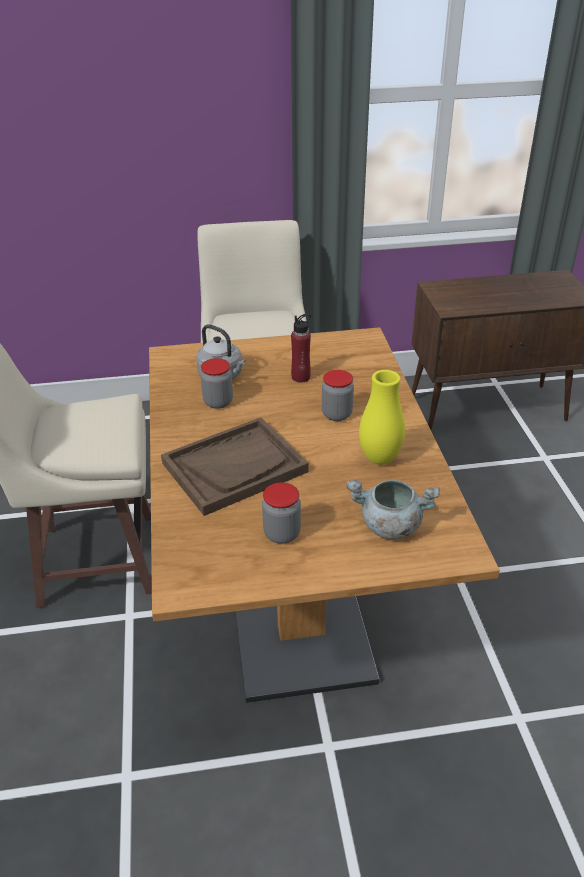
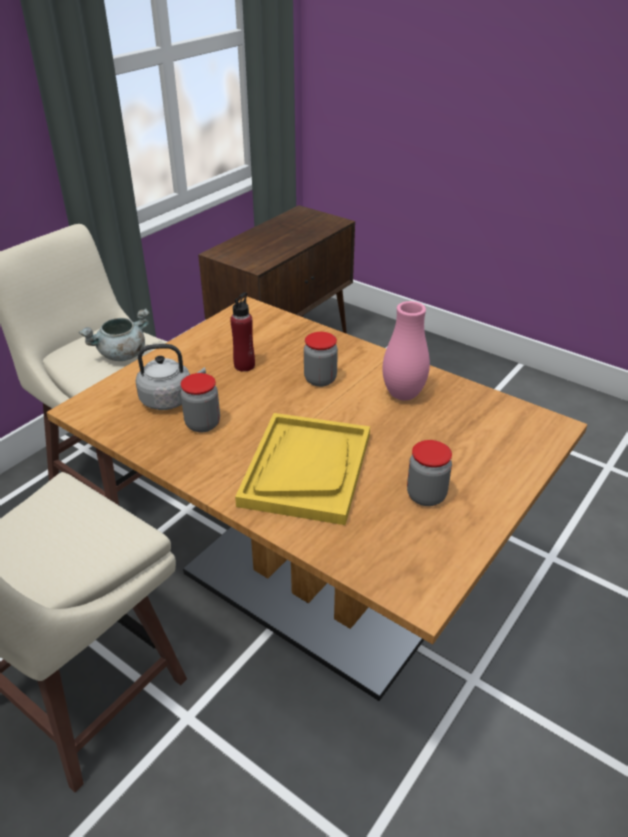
camera: 45 degrees left, 0 degrees up
(234, 467) = (306, 469): brown tray -> yellow tray
(379, 458) = (403, 395): yellow vase -> pink vase
(389, 526) = (485, 439): grey cooking pot -> grey cooking pot (122, 355)

